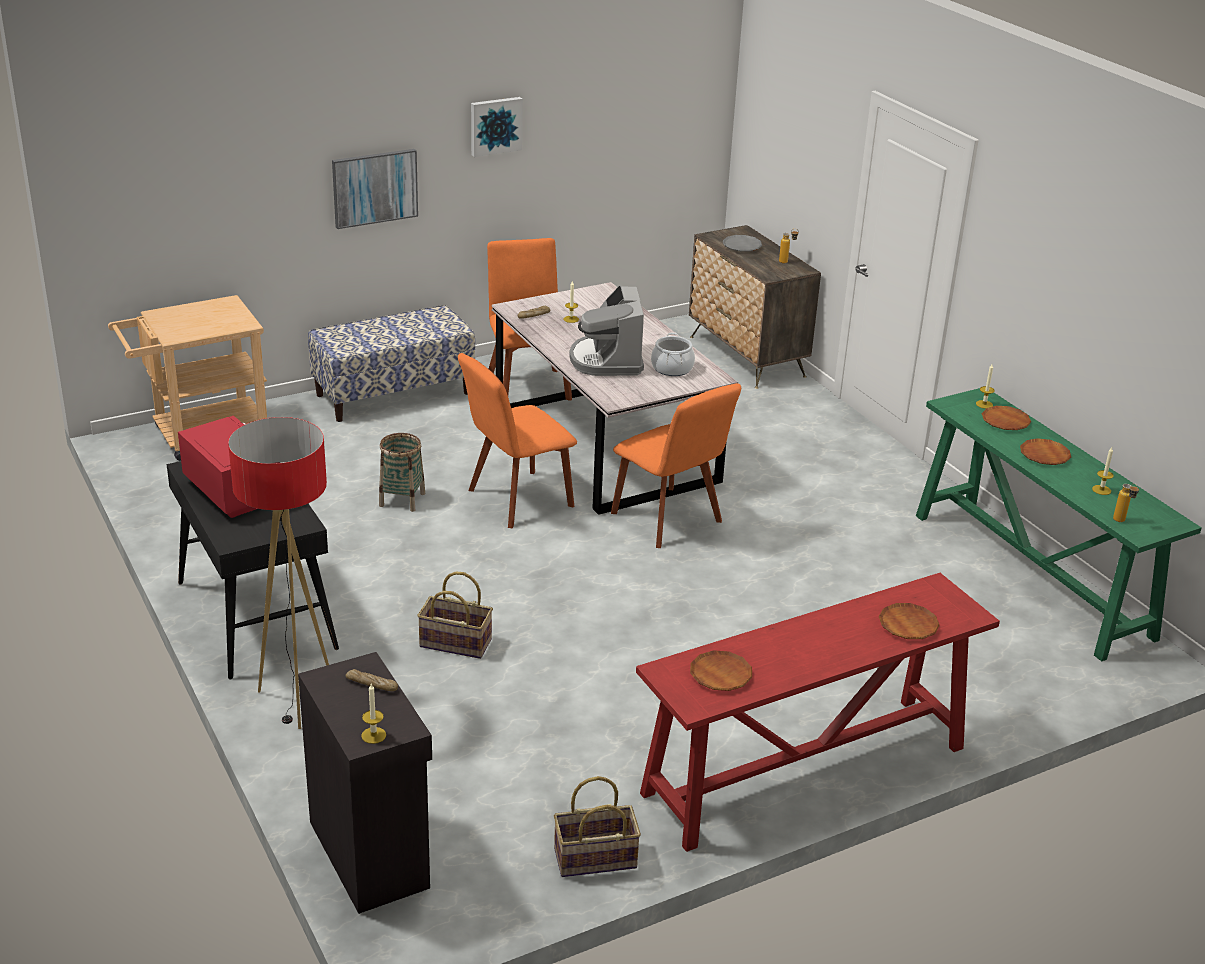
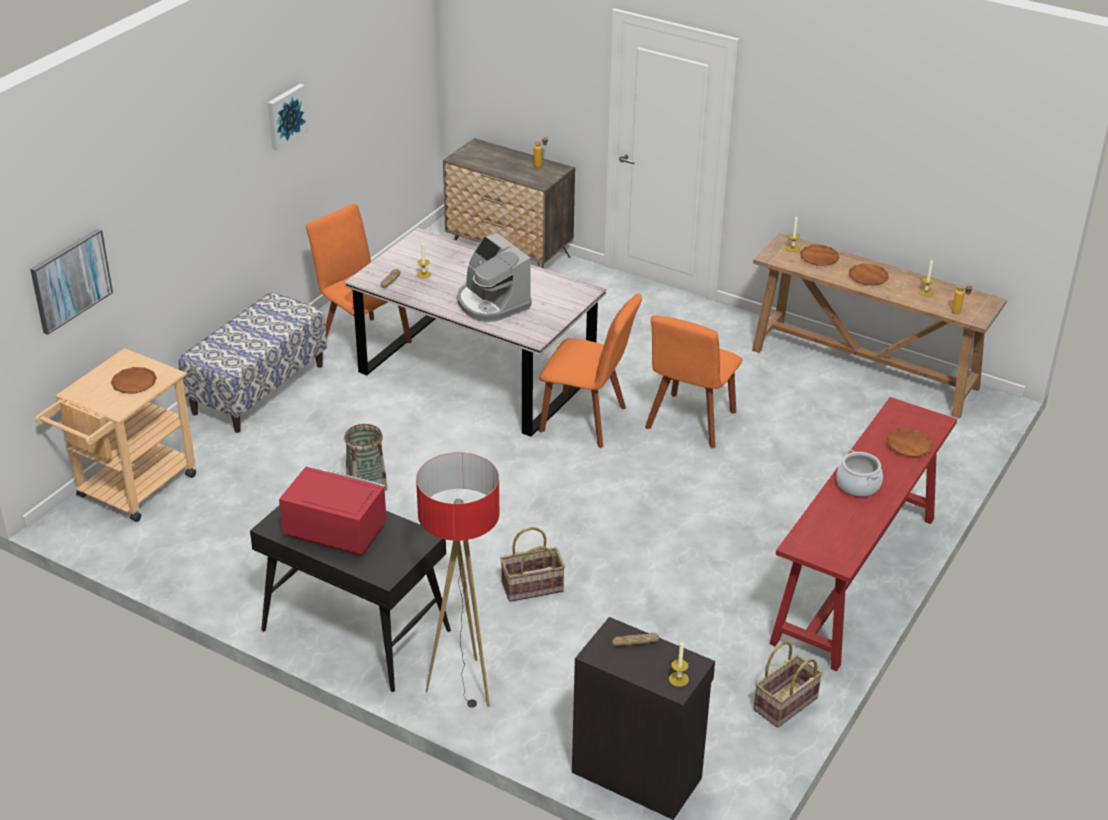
camera: 30 degrees left, 5 degrees up
(374, 187) = (209, 206): picture -> picture (70, 280)
(516, 500) = (457, 448): orange chair -> orange chair (689, 423)
(672, 368) = (547, 293): cooking pot -> cooking pot (858, 485)
(720, 675) = (834, 532): brown plate -> brown plate (134, 383)
(742, 246) = (491, 160): grey plate -> none
(1032, 575) = (865, 369): green console table -> brown console table

